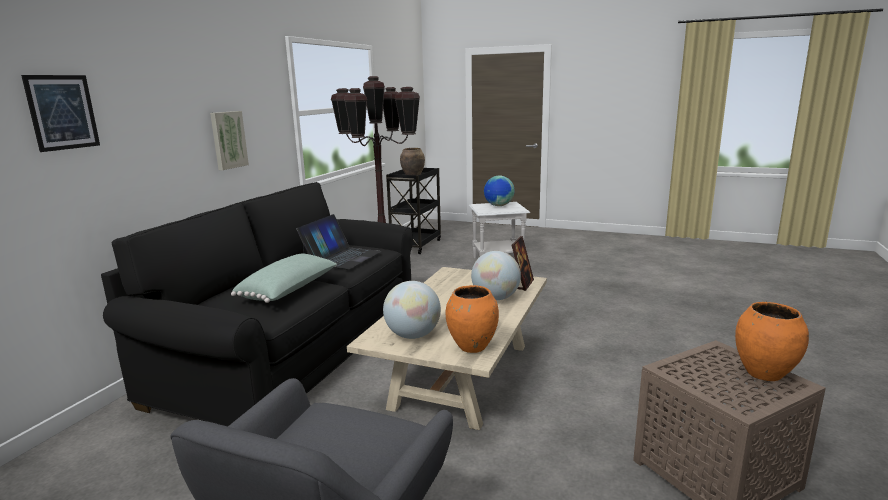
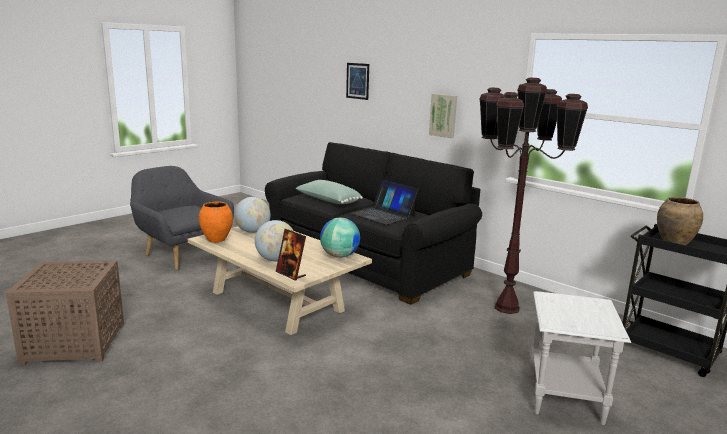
camera: 110 degrees right, 0 degrees up
(498, 206) = (588, 315): globe -> globe (339, 256)
(763, 373) = (46, 283): orange vase -> none

